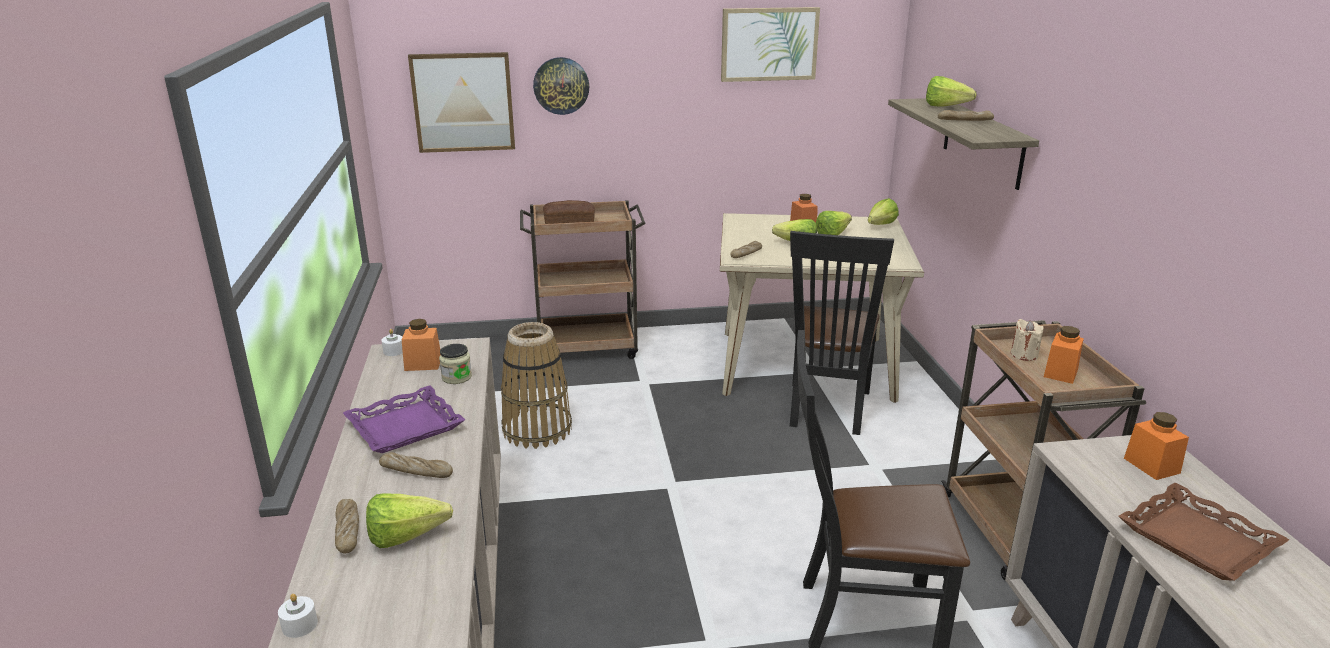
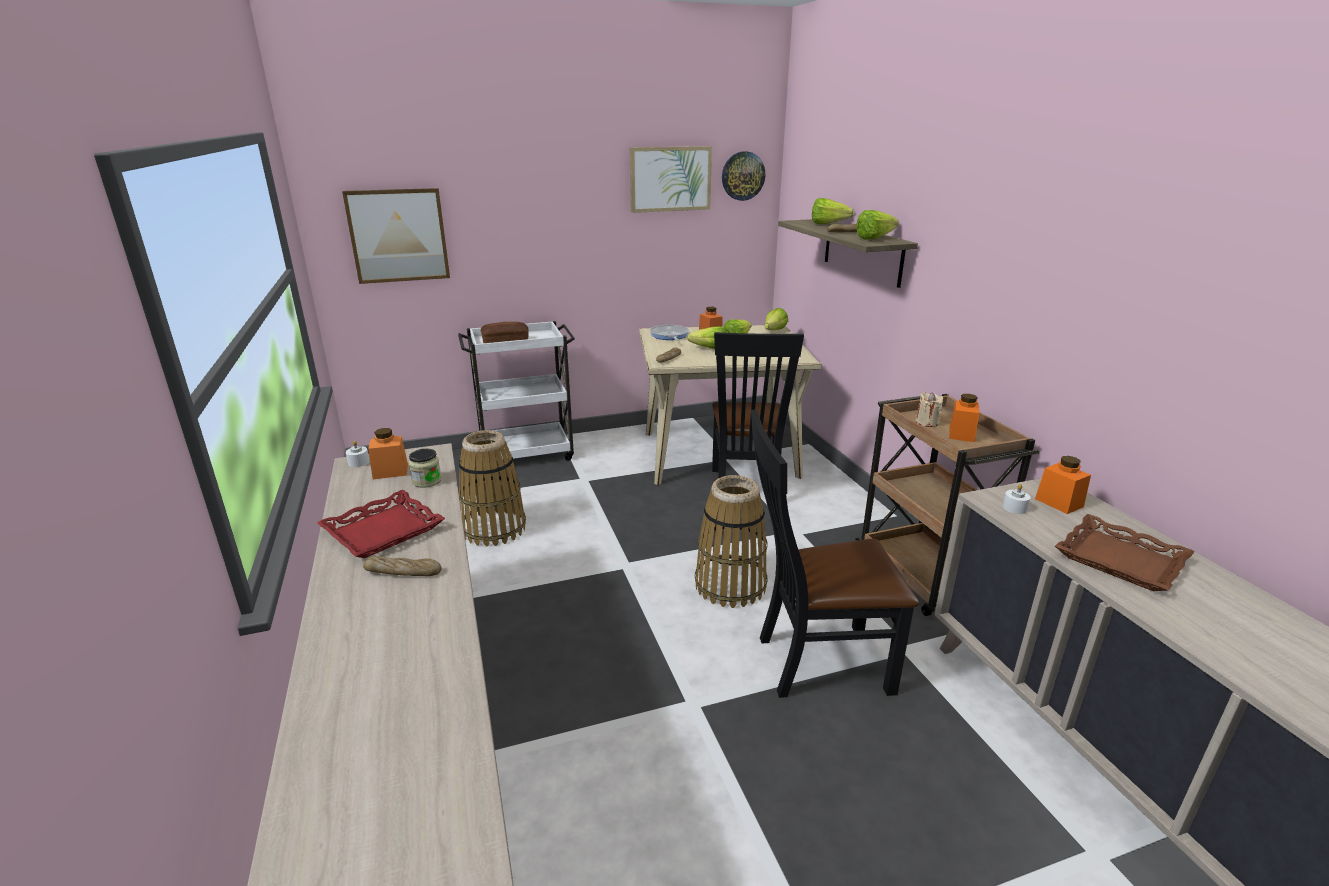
camera: 10 degrees left, 0 degrees up
(299, 625) = (303, 745): white candle -> white candle (1014, 508)
(347, 531) = (340, 639): bread -> none
(405, 426) = (383, 530): purple tray -> red tray
(413, 537) = (412, 637): lettuce -> lettuce (878, 238)
(561, 85) = (489, 218): wall clock -> wall clock (743, 176)
(587, 347) = (527, 454): brown cart -> white cart
(755, 225) = (669, 336): none -> frying pan
(783, 519) = (730, 585): none -> basket

